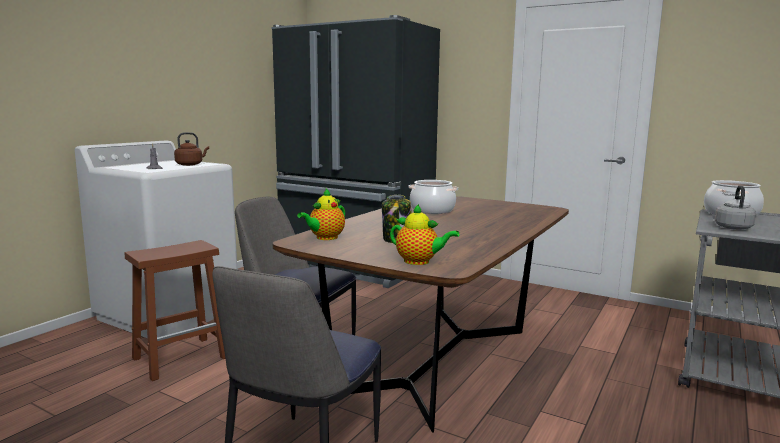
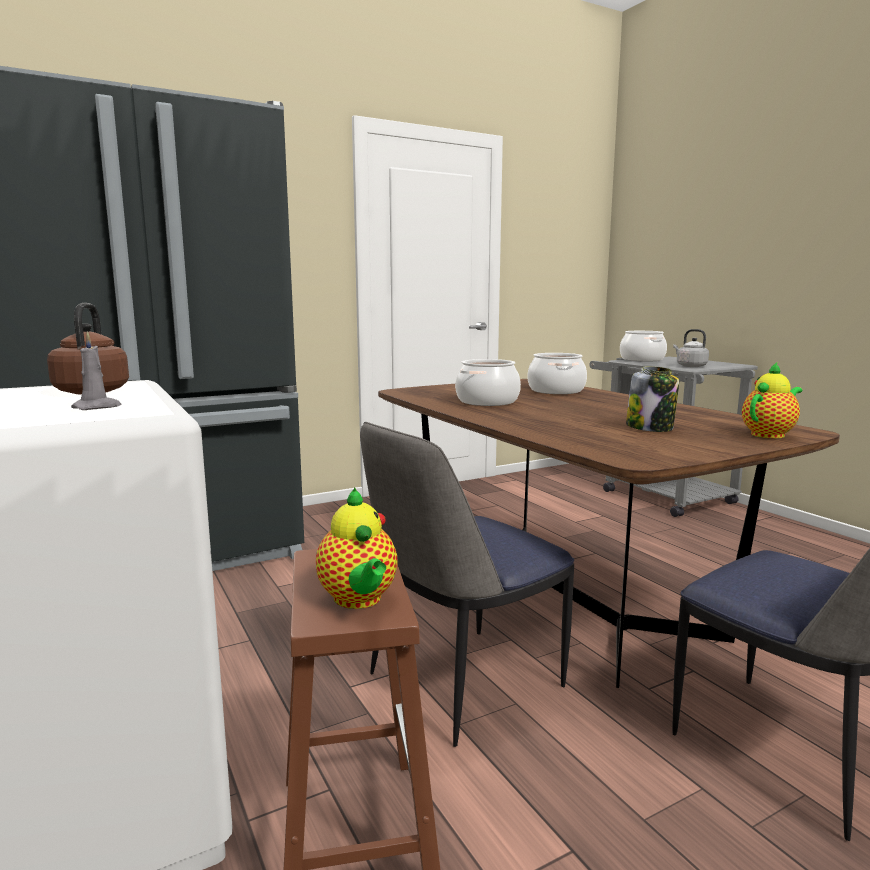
camera: 60 degrees left, 0 degrees up
(325, 238) = (620, 447): teapot -> teapot (359, 600)
(512, 216) = (556, 391): none -> cooking pot

